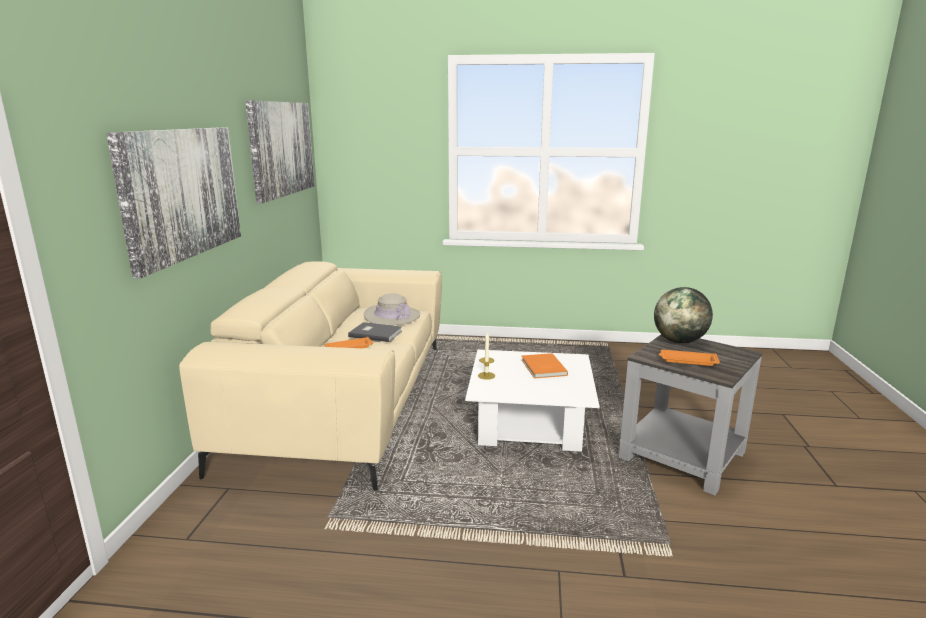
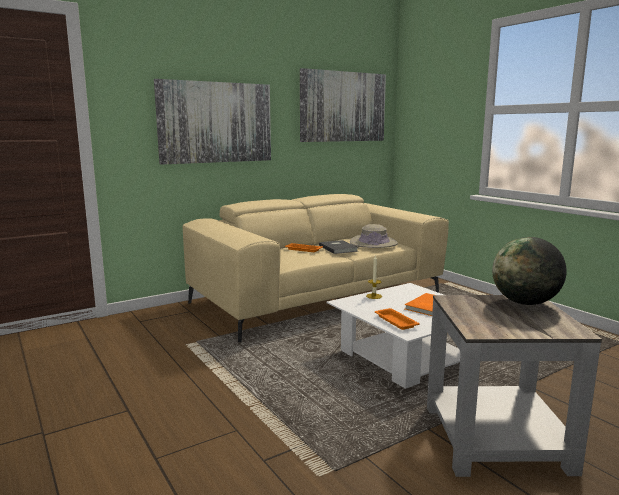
camera: 50 degrees right, 5 degrees down
(687, 360) = (481, 313): orange tray -> orange tray (395, 321)

